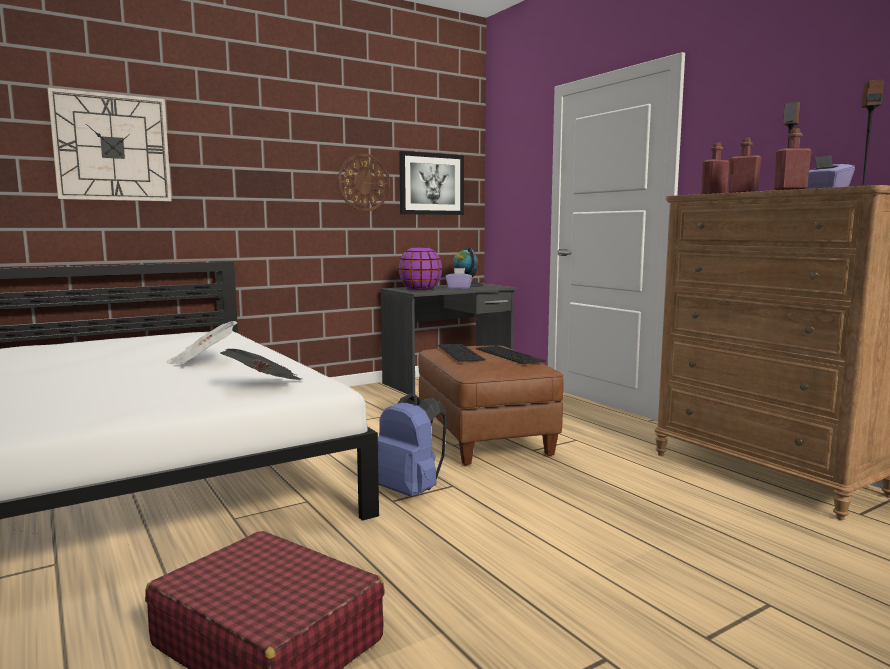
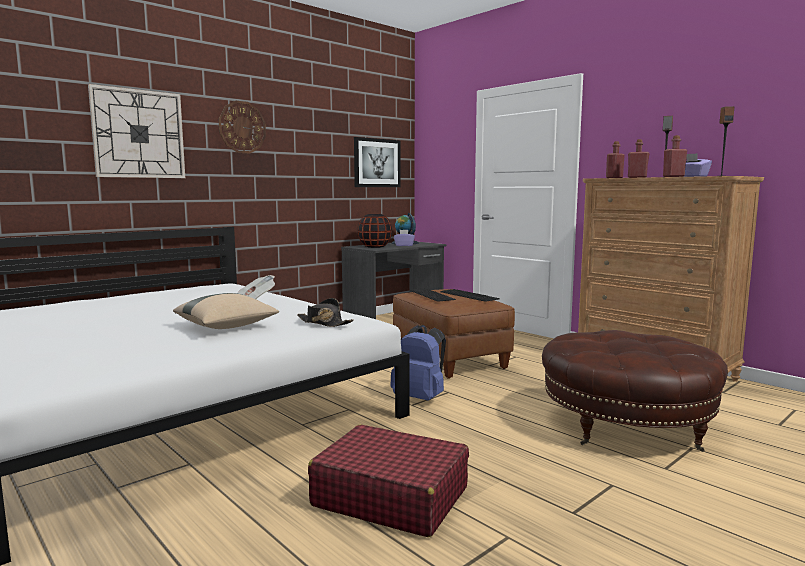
camera: 10 degrees left, 0 degrees up
(142, 386) = (227, 327): none -> beige pillow
(265, 386) = (324, 323): newspaper -> black hat
(364, 182) = (328, 162): wall clock -> wall clock (242, 127)
(420, 289) = (375, 247): purple vase -> black vase
(679, 556) = (625, 425): none -> brown ottoman

